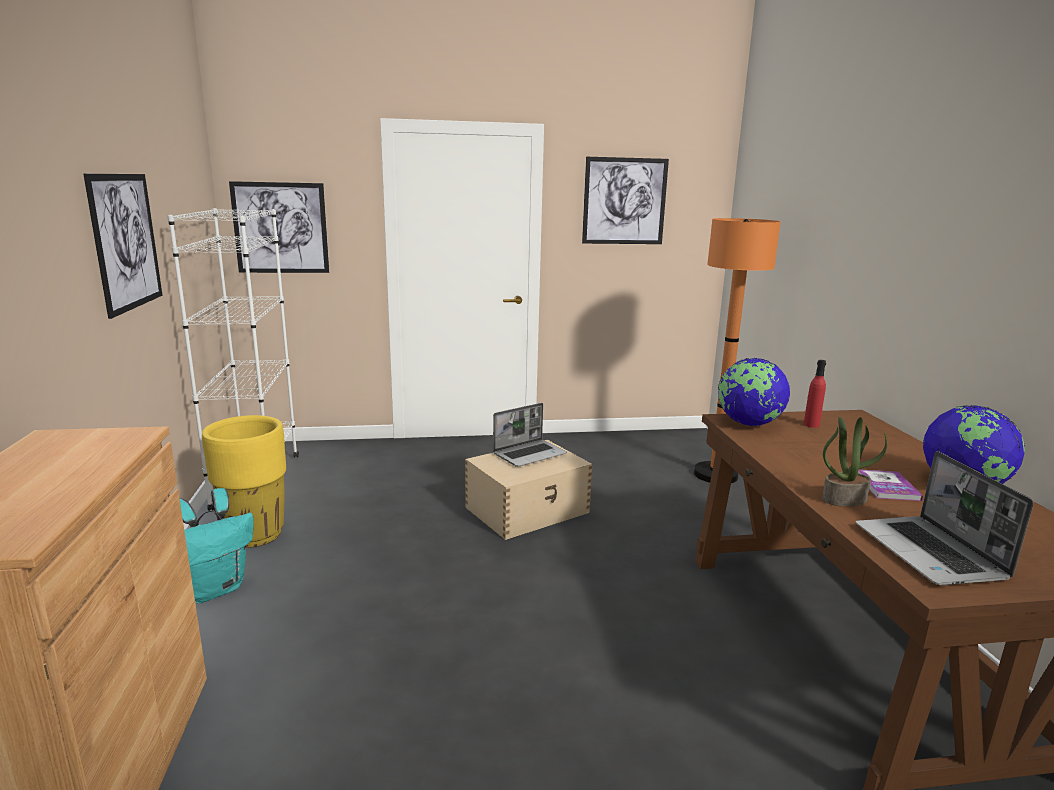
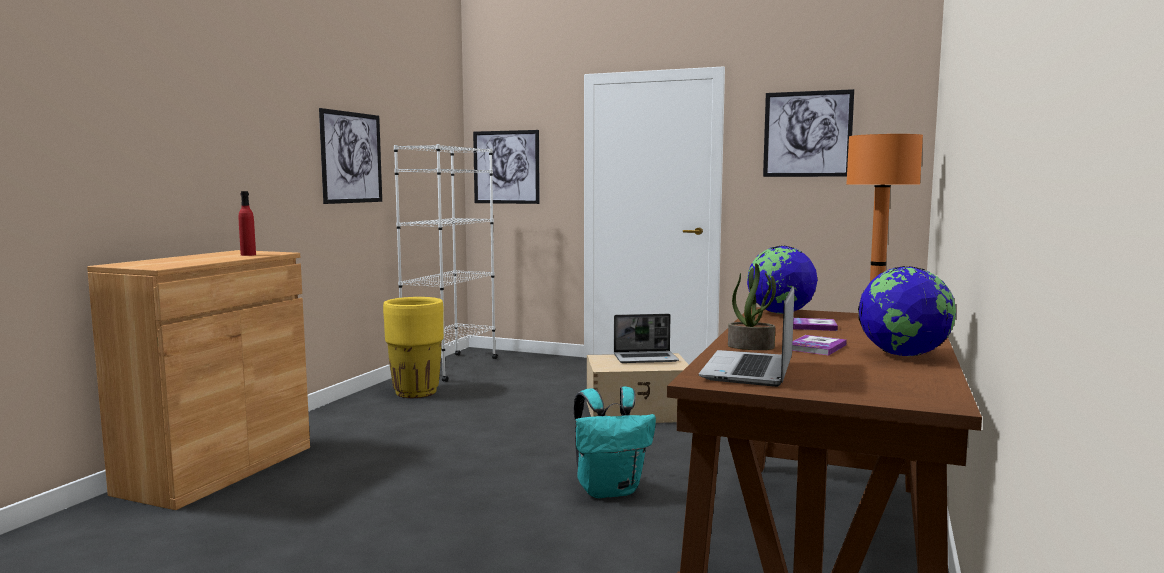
camera: 30 degrees right, 10 degrees down
(214, 589) = (360, 412): turquoise backpack -> turquoise backpack (610, 490)
(811, 425) = (846, 319): red bottle -> red bottle (248, 255)
(811, 445) = (809, 326): none -> book

